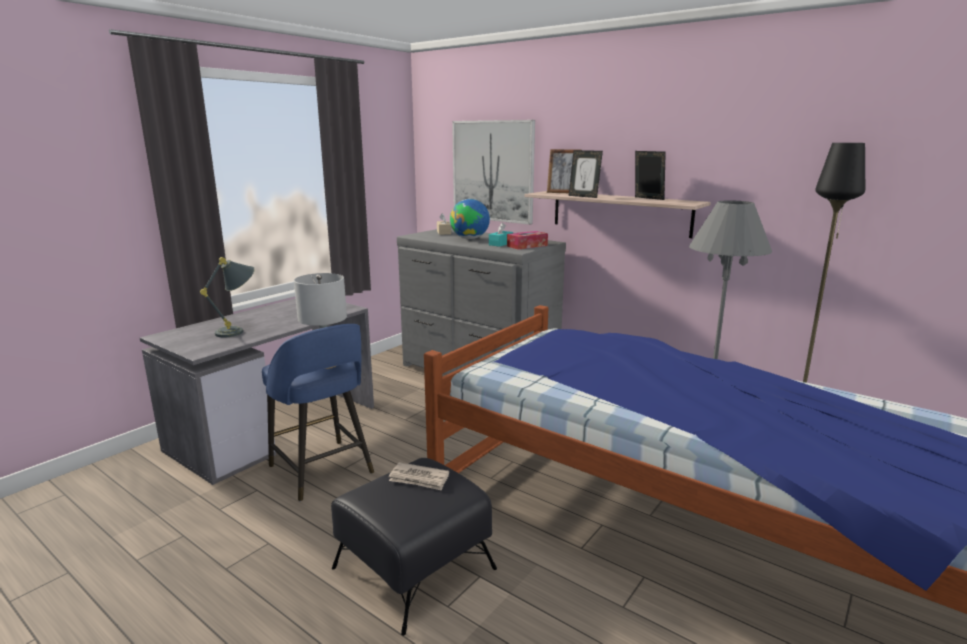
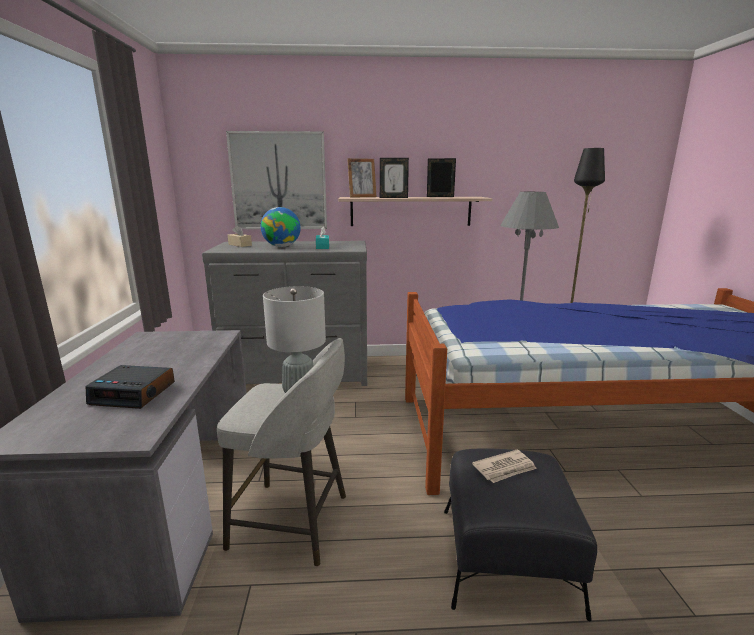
camera: 40 degrees left, 0 degrees up
(239, 331) = (134, 393): grey table lamp -> alarm clock
(322, 471) = (293, 522): blue stool -> grey stool
(527, 246) = (348, 246): tissue box -> none

